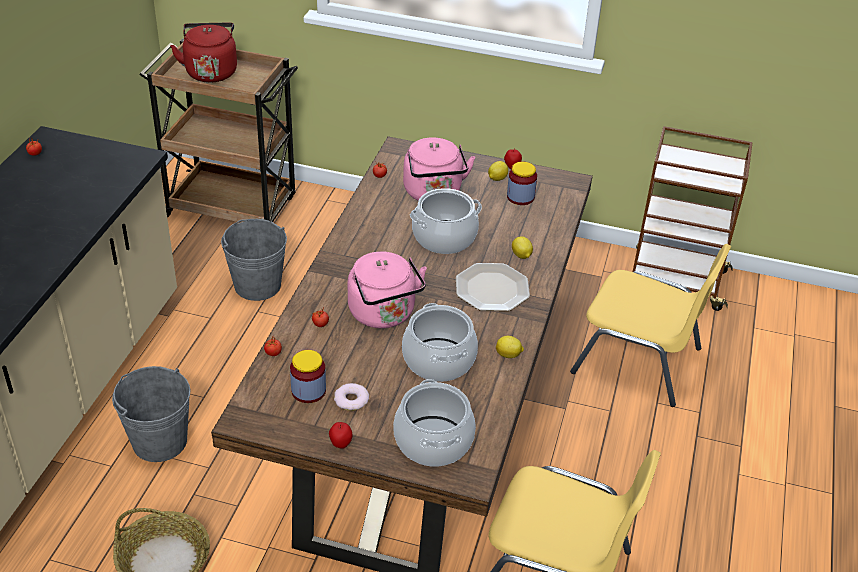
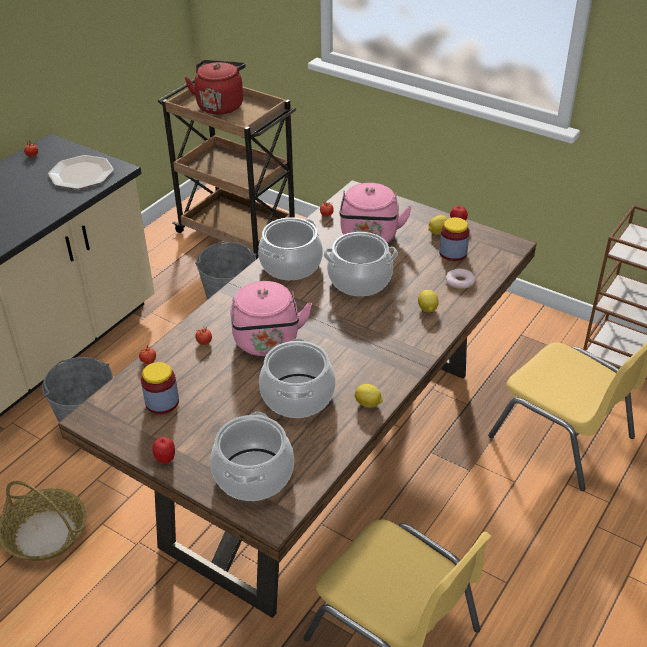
camera: 20 degrees right, 0 degrees up
(351, 400) = (196, 418): donut -> donut (460, 281)
(368, 232) = (290, 264): none -> cooking pot
(491, 289) = (382, 336): plate -> plate (80, 173)

